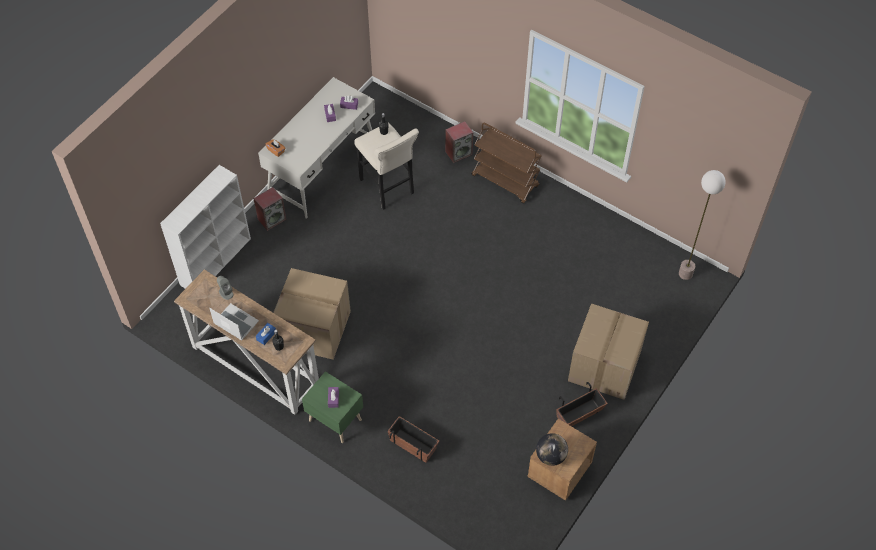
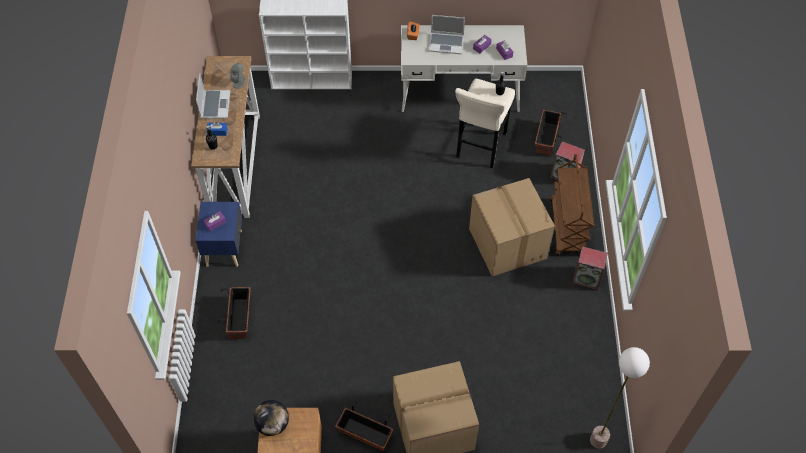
camera: 55 degrees right, 0 degrees up
(272, 219) = (381, 90): speaker -> speaker (587, 278)
(306, 135) = (446, 43): none -> laptop
(313, 329) = (299, 181): cardboard box -> cardboard box (506, 243)
(335, 419) = (225, 247): green nightstand -> blue nightstand
(417, 143) = (546, 139): none -> planter

